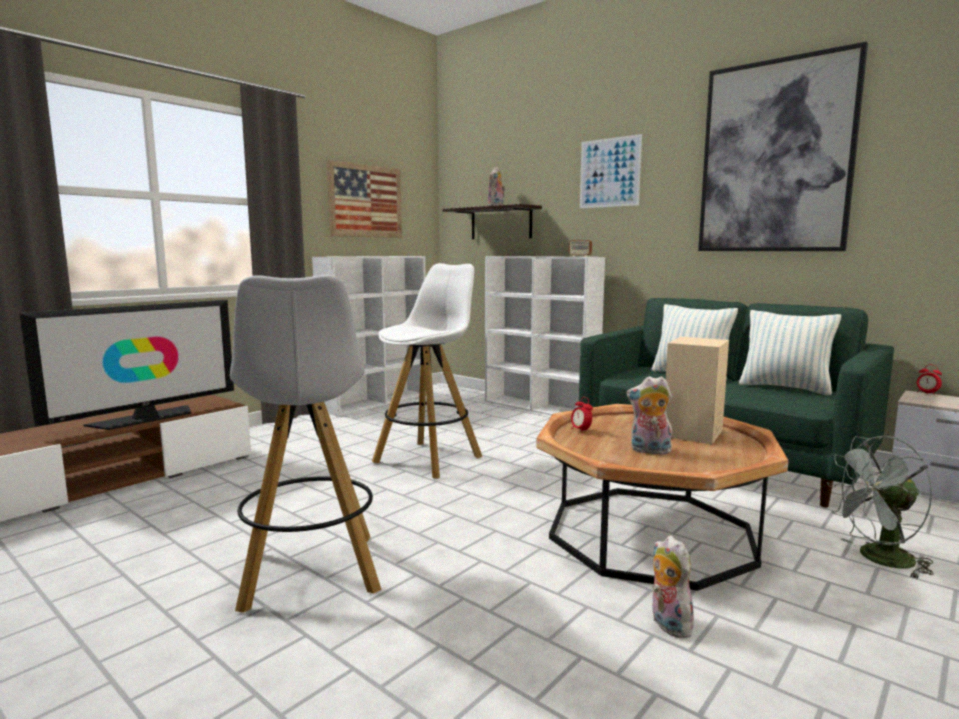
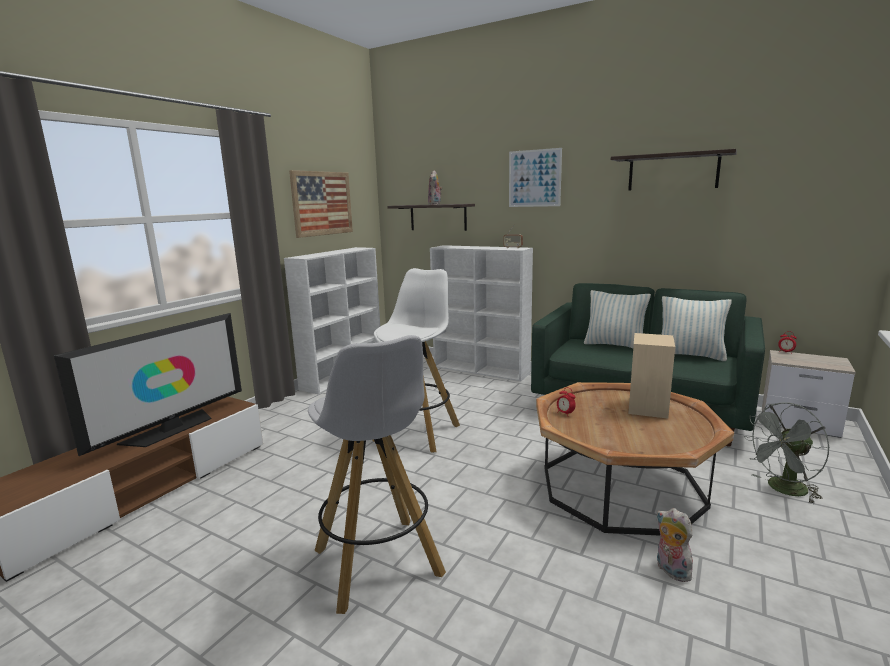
camera: 10 degrees left, 5 degrees up
(649, 451) = (628, 431): plush toy -> none
(775, 157) = (673, 172): picture -> shelf

